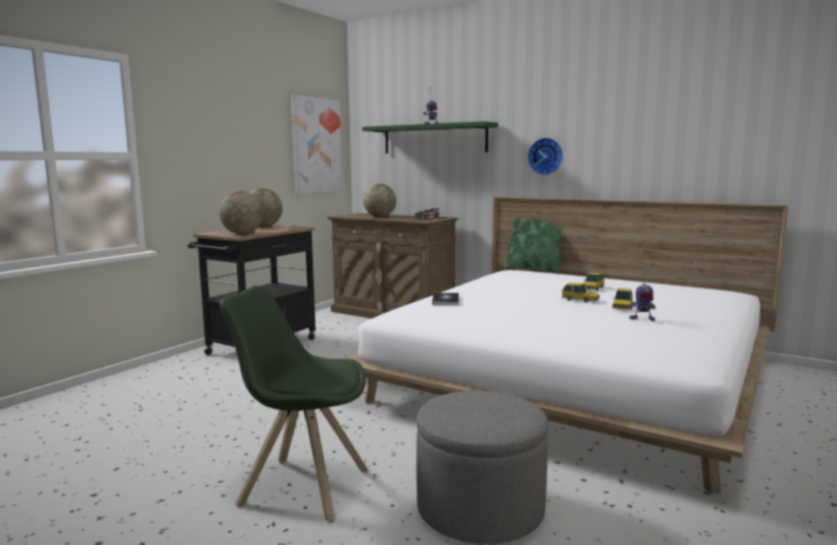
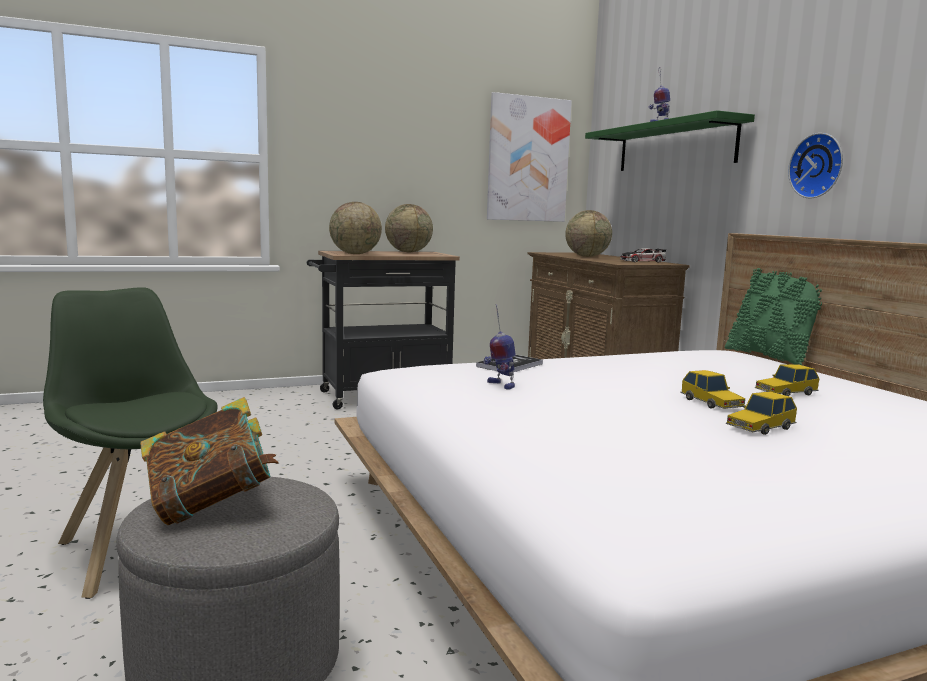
camera: 35 degrees right, 0 degrees up
(470, 413) = (210, 506): none -> book
(641, 319) = (742, 452): toy robot -> toy robot (500, 385)

